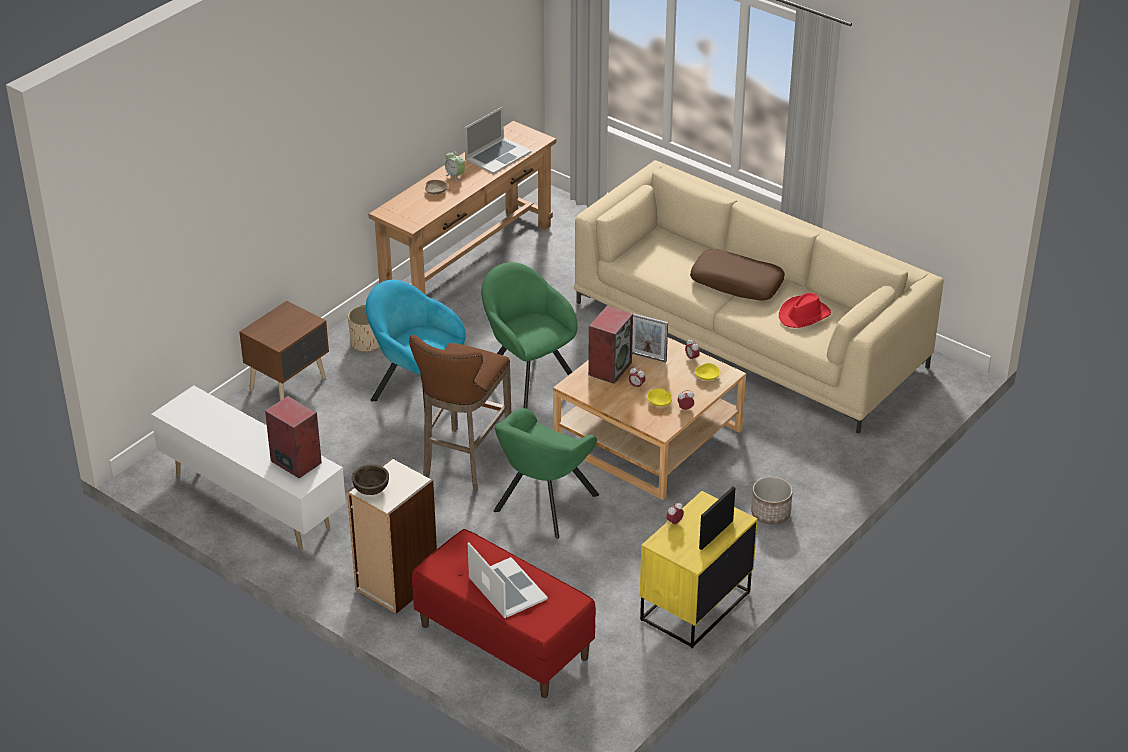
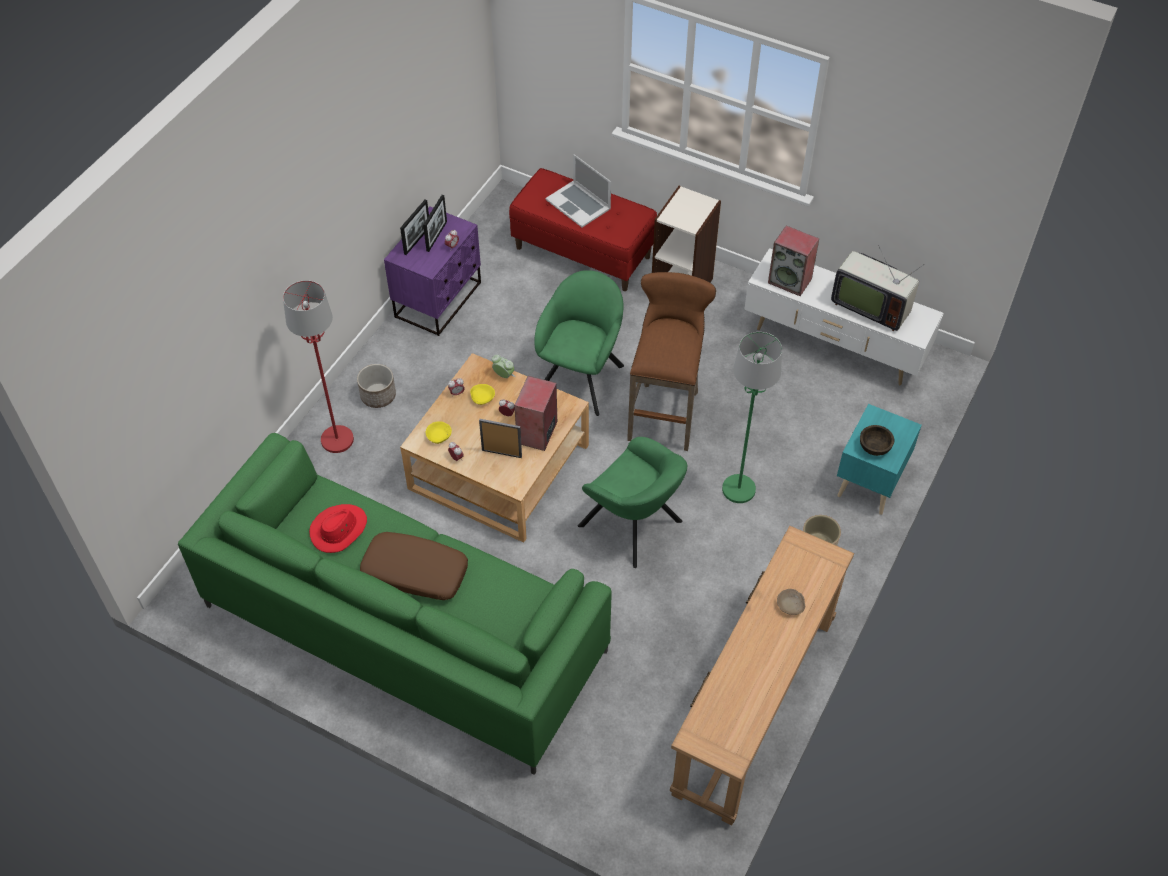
camera: 170 degrees right, 15 degrees up
(223, 428) = (870, 306): none -> television
(290, 384) = (868, 483): brown nightstand -> turquoise nightstand
(371, 489) = (702, 204): brown bowl -> brown bowl (874, 447)
(417, 393) = (739, 489): turquoise armchair -> green floor lamp
(455, 176) = (778, 639): alarm clock -> alarm clock (504, 375)
(497, 156) = (737, 691): laptop -> none
(692, 536) = (436, 236): none -> picture frame
(694, 606) = (439, 300): yellow nightstand -> purple nightstand
(749, 335) = (405, 627): beige sofa -> green sofa
(814, 478) = (337, 440): none -> red floor lamp

